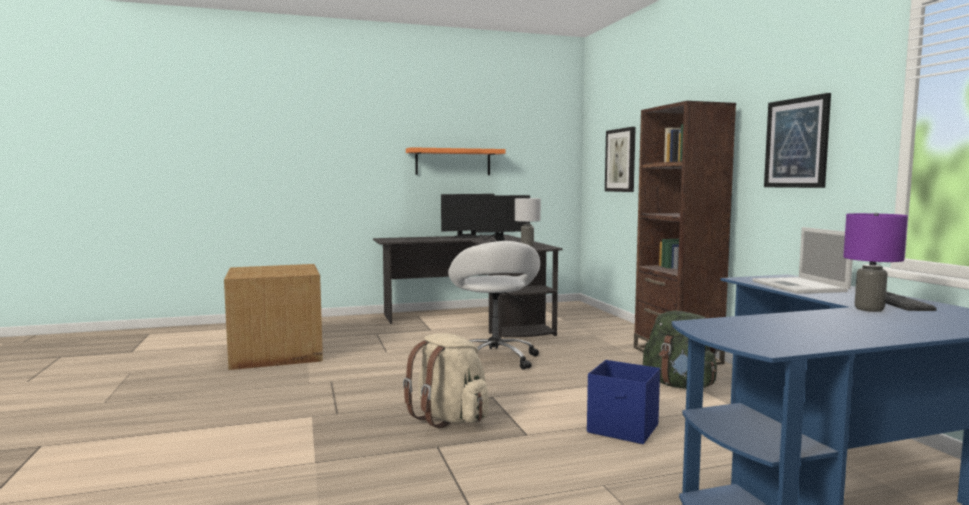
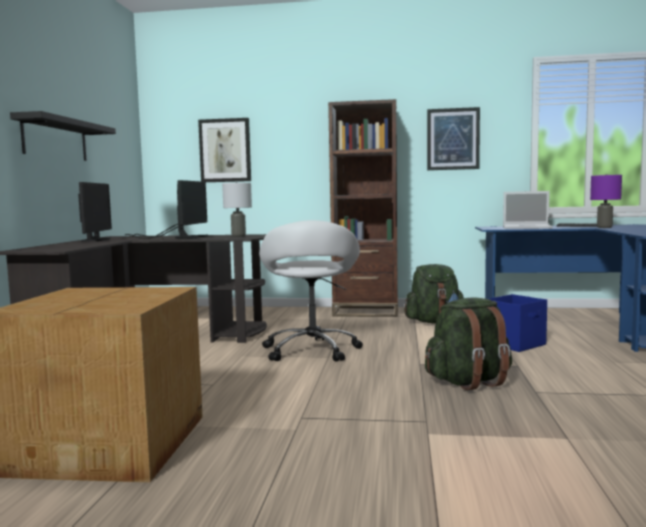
camera: 65 degrees left, 0 degrees up
(449, 418) = (469, 382): beige backpack -> green backpack
(453, 162) = (55, 139): orange shelf -> black shelf
(494, 360) = (311, 351): white office chair -> white office chair turned 75 degrees clockwise

